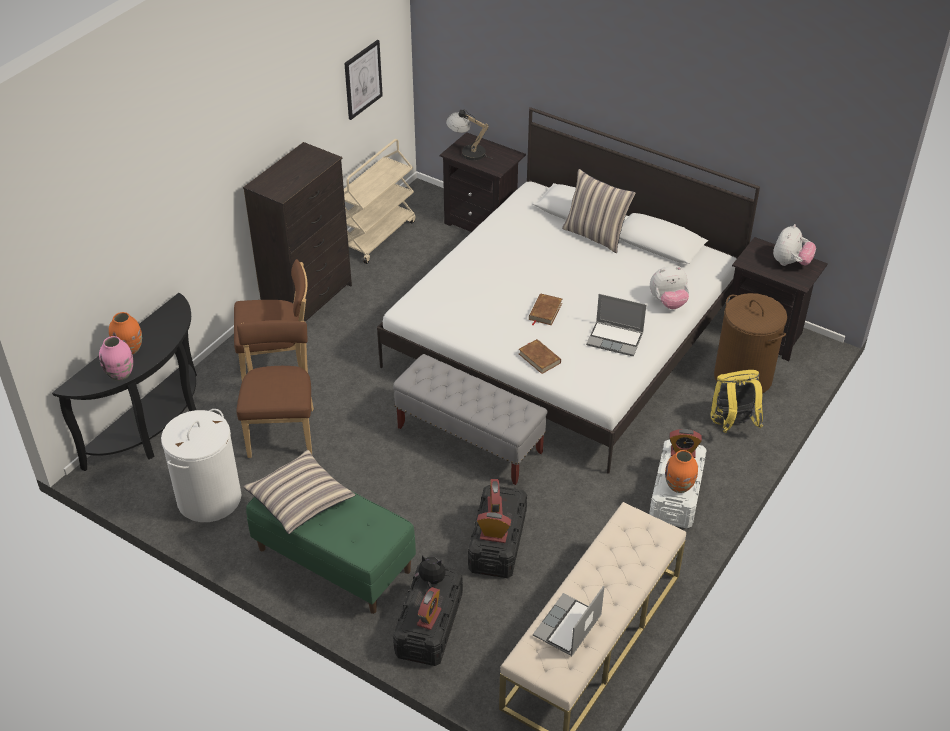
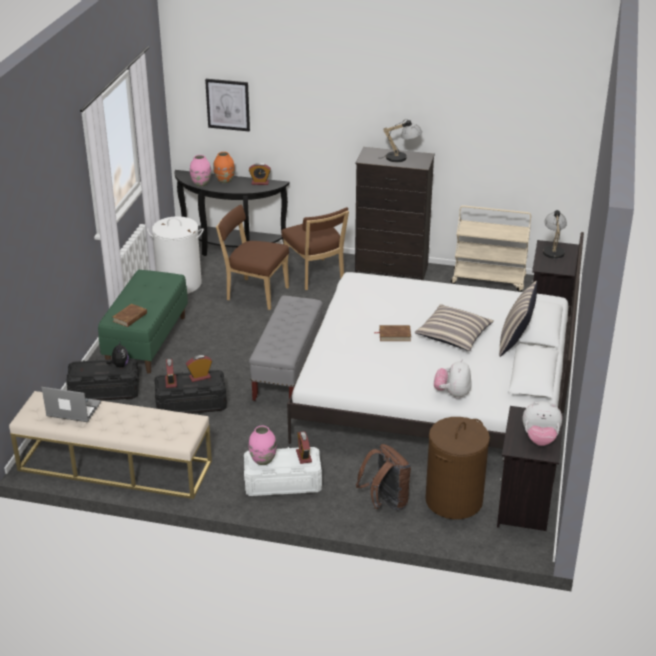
camera: 70 degrees right, 10 degrees down
(282, 430) = (254, 293): brown chair -> brown chair turned 135 degrees counterclockwise
(297, 166) = (402, 158): none -> table lamp
(300, 499) = (151, 285): pillow -> pillow (453, 335)
(363, 79) = (523, 150): picture -> picture (228, 104)
(429, 617) = (87, 371): alarm clock -> alarm clock (260, 183)
(539, 358) = (337, 343): brown book -> brown book (130, 317)
(615, 339) = (384, 374): laptop -> none
(668, 302) = (452, 394): plush toy -> plush toy turned 45 degrees clockwise
(679, 486) = (263, 460): orange vase -> pink vase
(731, 425) = (385, 502): yellow backpack -> brown backpack

